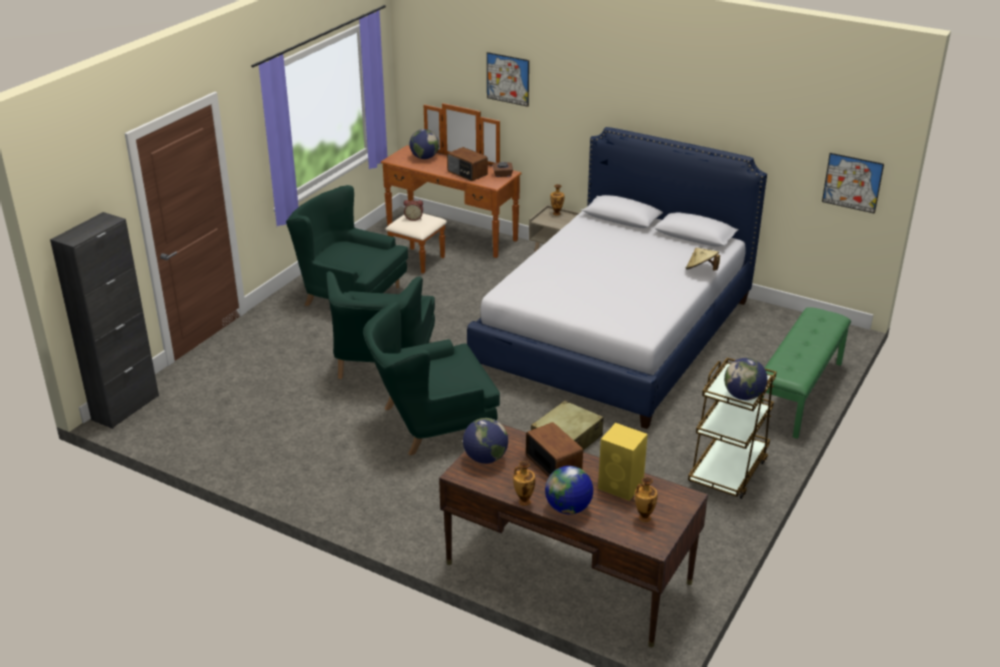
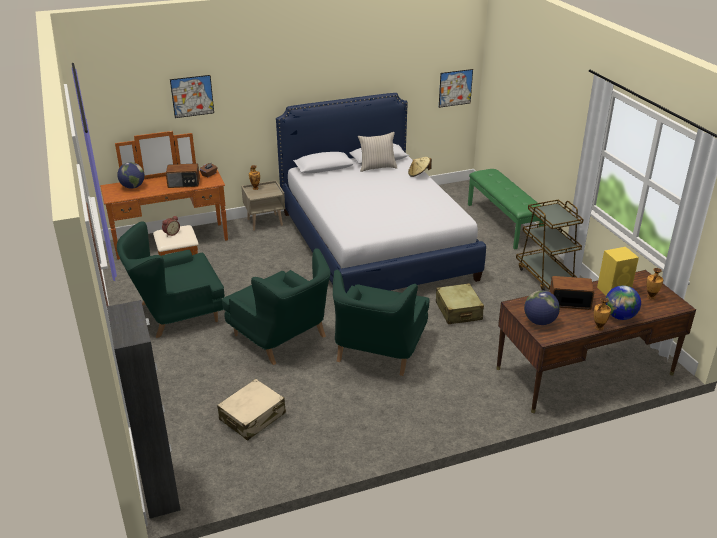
camera: 50 degrees left, 0 degrees up
(255, 404) = (253, 417): none -> beige suitcase
(673, 243) = (377, 167): none -> beige pillow
(743, 396) = (566, 219): globe -> none

